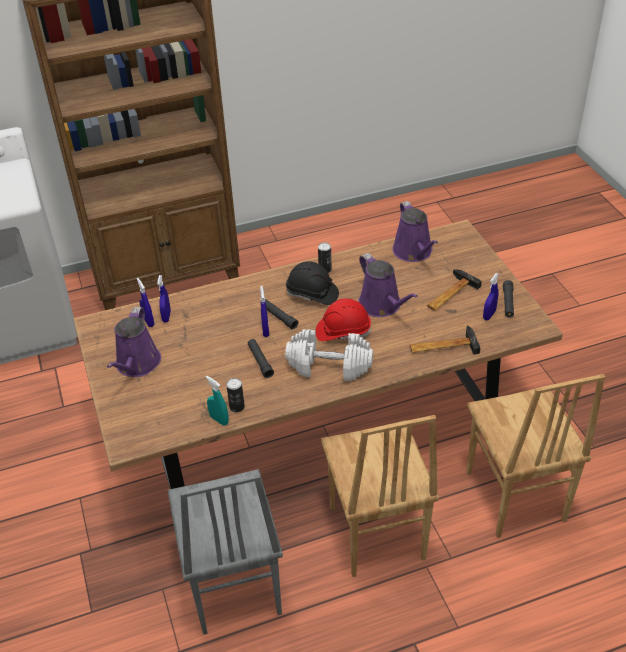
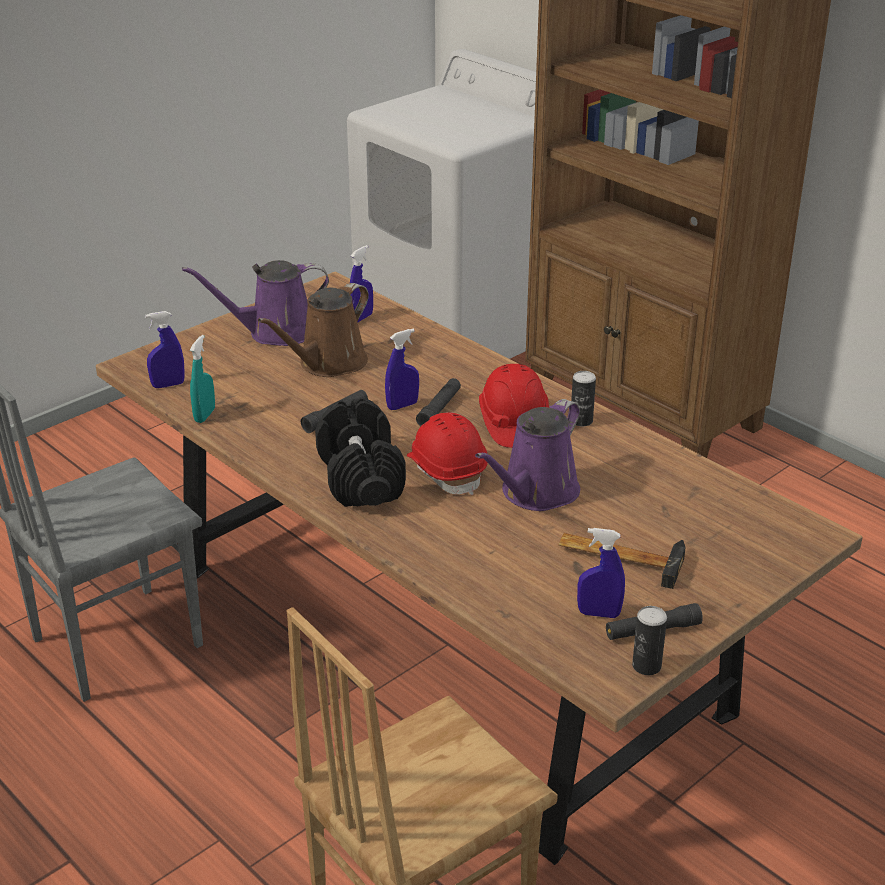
camera: 65 degrees right, 10 degrees down
(166, 317) = (379, 327): blue spray bottle -> blue spray bottle (168, 385)
(195, 350) = (328, 364): none -> brown watering can
(237, 407) = (235, 422): can -> can (646, 666)
(312, 294) = (513, 424): black hard hat -> red hard hat
(329, 366) = (360, 476): white dumbbell -> black dumbbell
(375, 534) = (260, 760): brown chair -> none
(414, 252) = (704, 495): purple watering can -> none
(442, 345) = (479, 576): hammer -> none

